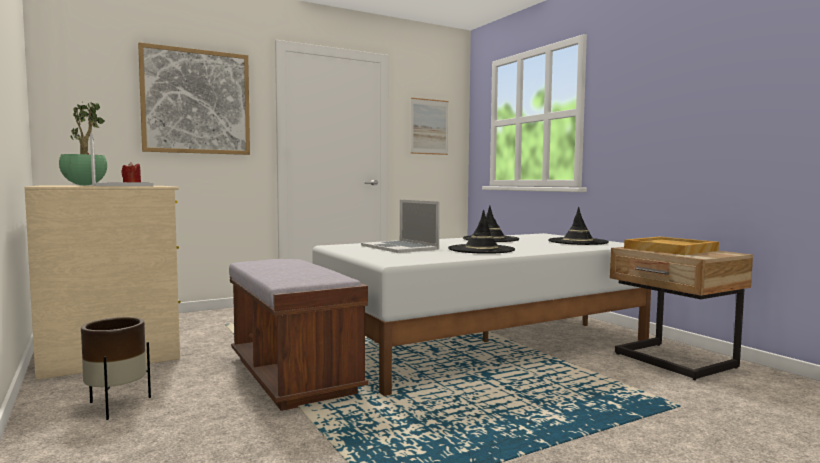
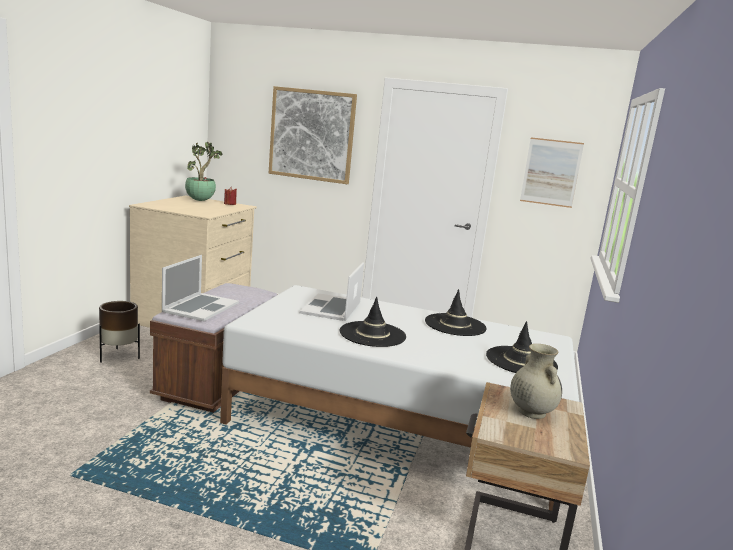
camera: 45 degrees right, 10 degrees up
(121, 186) = (196, 208): laptop -> laptop (200, 307)
(669, 249) = (531, 412): beige tray -> beige vase

